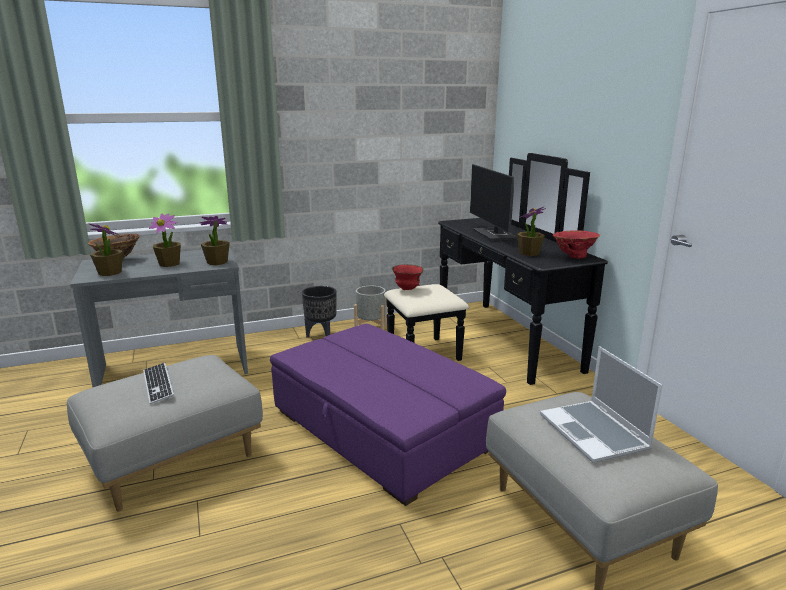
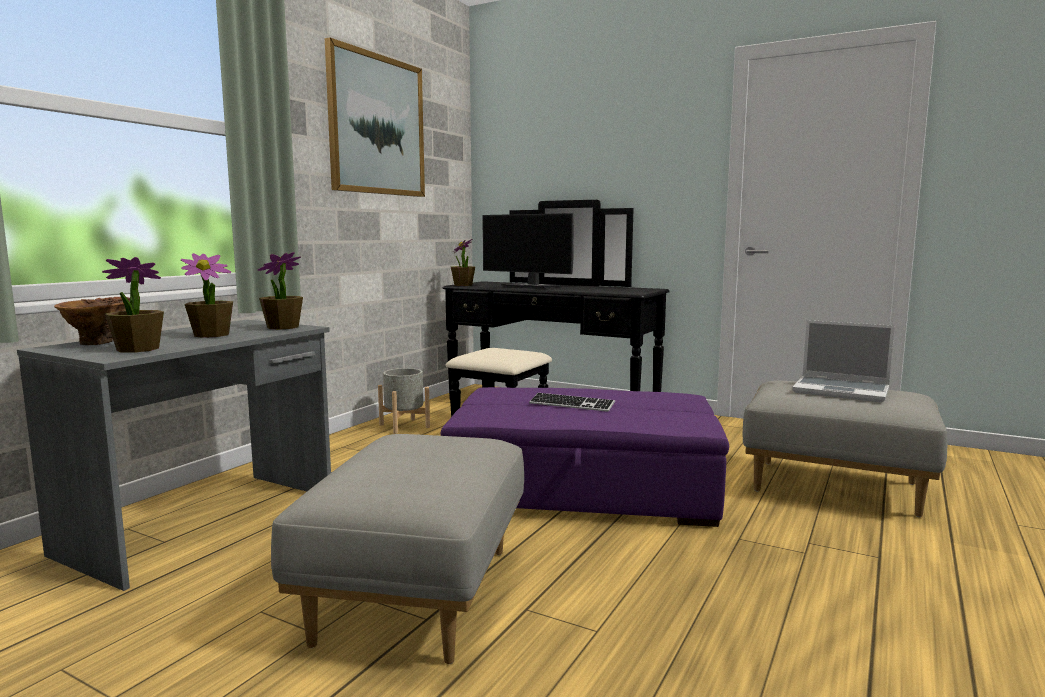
camera: 40 degrees left, 10 degrees down
(158, 384) = (410, 462): keyboard -> keyboard (571, 404)
(320, 336) = (354, 443): black planter -> none
(376, 92) = (377, 125): none -> picture
(407, 289) = (476, 353): red bowl -> none
(529, 253) = (602, 290): potted plant -> potted plant (463, 285)
(573, 257) = (640, 289): red vase -> none

